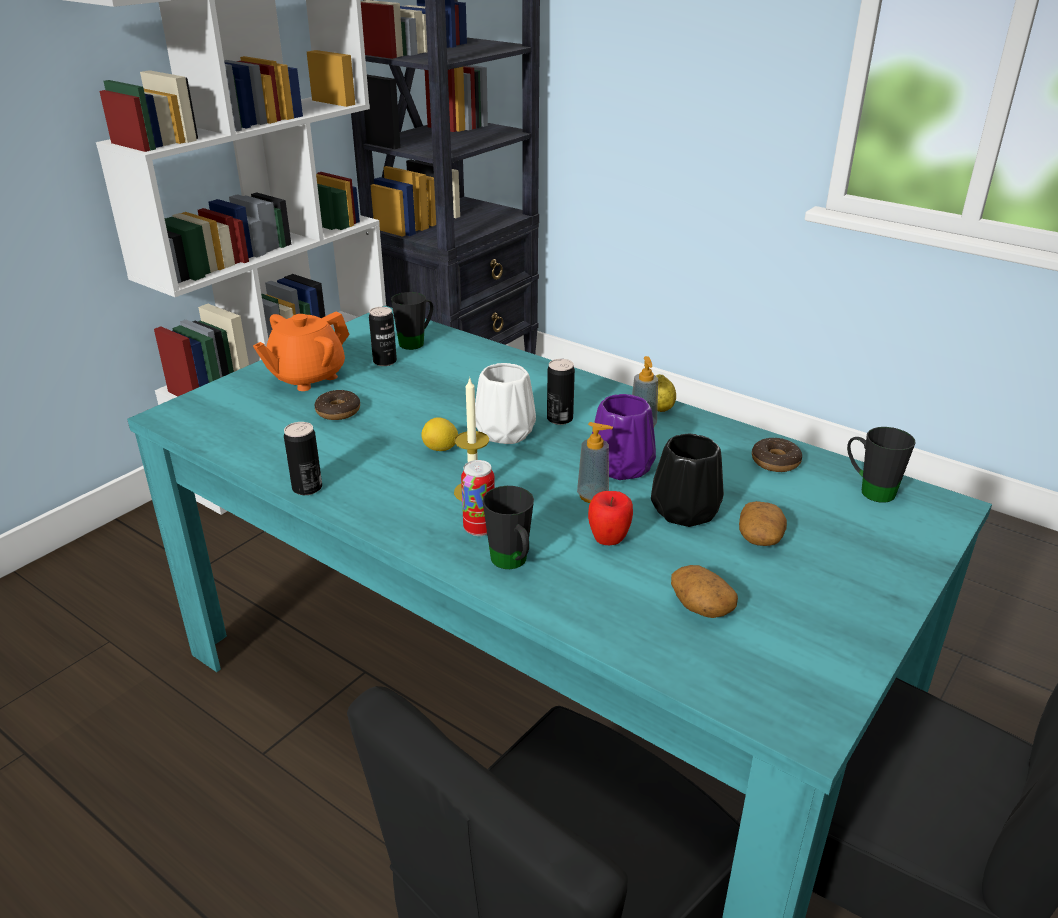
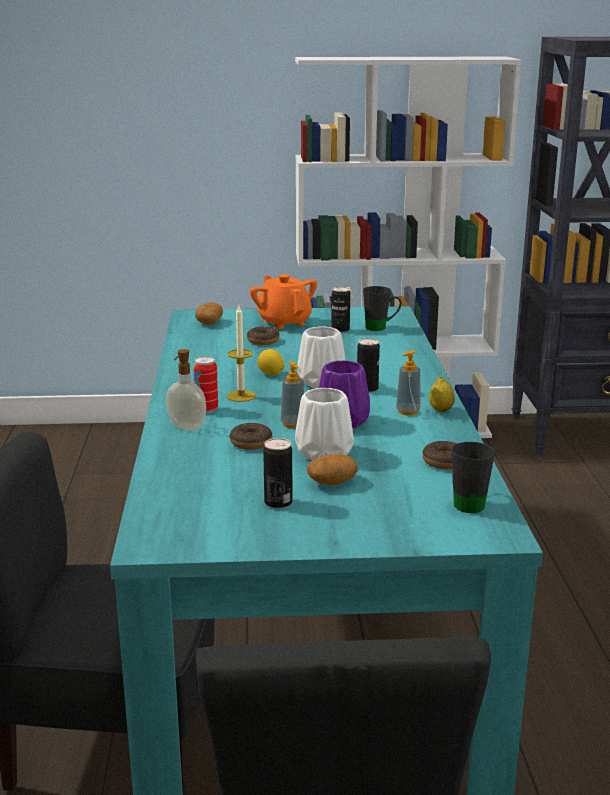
camera: 50 degrees right, 10 degrees down
(307, 377) = (284, 322): orange teapot -> orange teapot turned 60 degrees clockwise
(307, 488) = (176, 362): can -> can (278, 502)
(512, 564) = (186, 427): black mug -> soap dispenser
(608, 541) = (251, 443): apple -> donut
(685, 510) = (325, 452): black vase -> white vase
(700, 606) = (224, 485): potato -> potato (209, 322)

